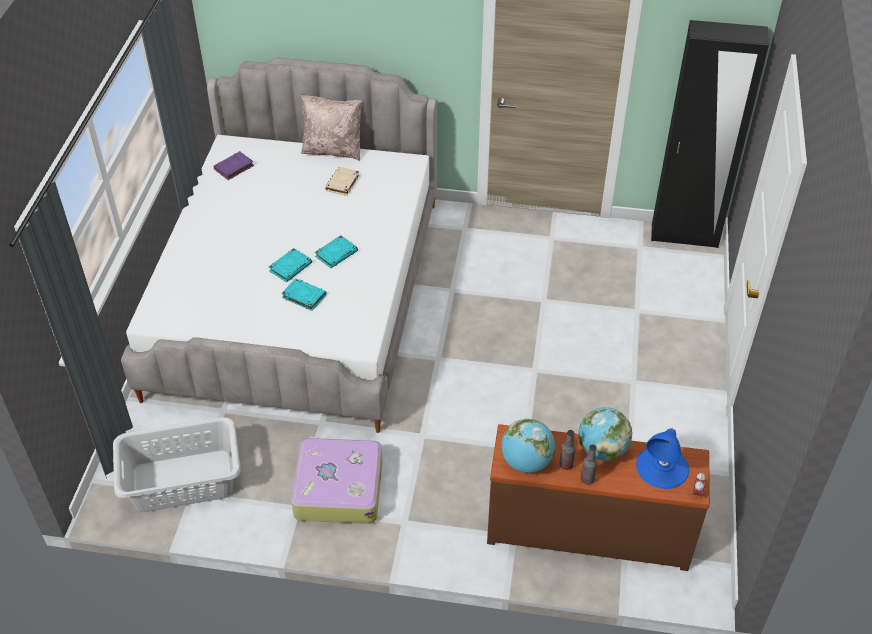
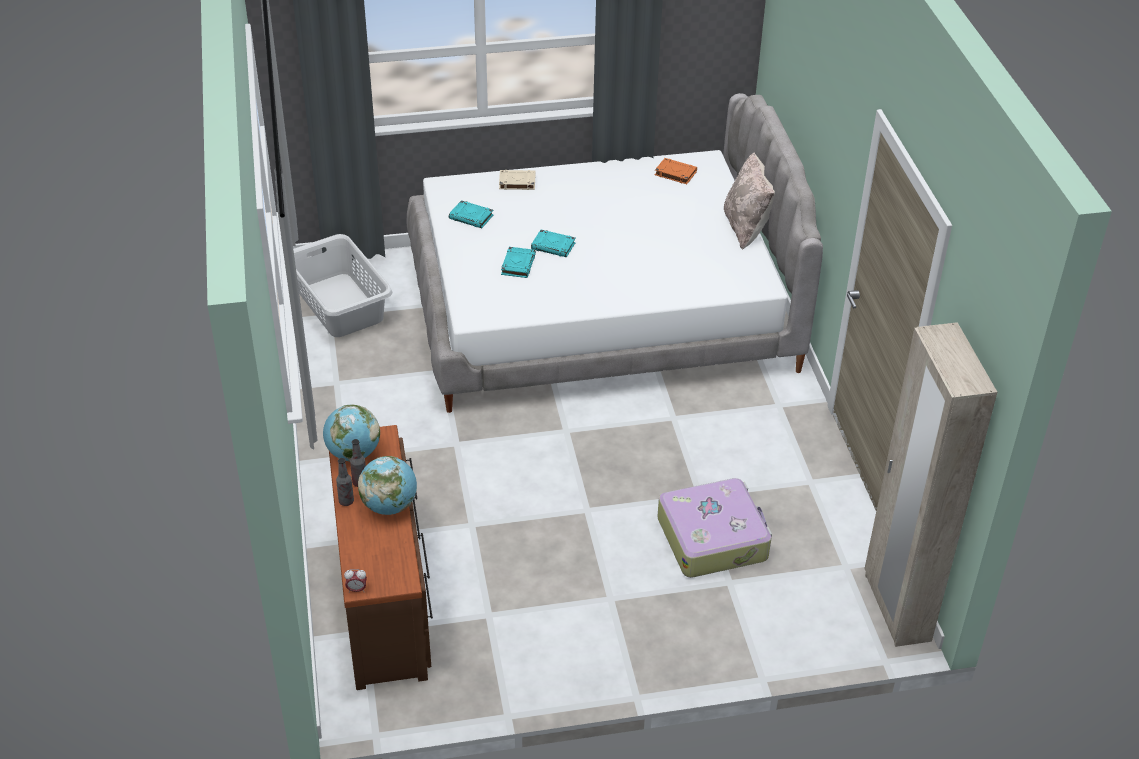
camera: 70 degrees right, 5 degrees down
(233, 168) = (675, 173): purple book -> orange book
(336, 254) = (589, 270): turquoise book -> turquoise book (471, 217)
(338, 488) = (369, 402): suitcase -> suitcase (713, 538)
(342, 183) = (697, 247): beige book -> beige book (516, 182)
(662, 467) = (383, 557): blue table lamp -> none
(684, 236) = (896, 608): black wardrobe -> beige wardrobe

